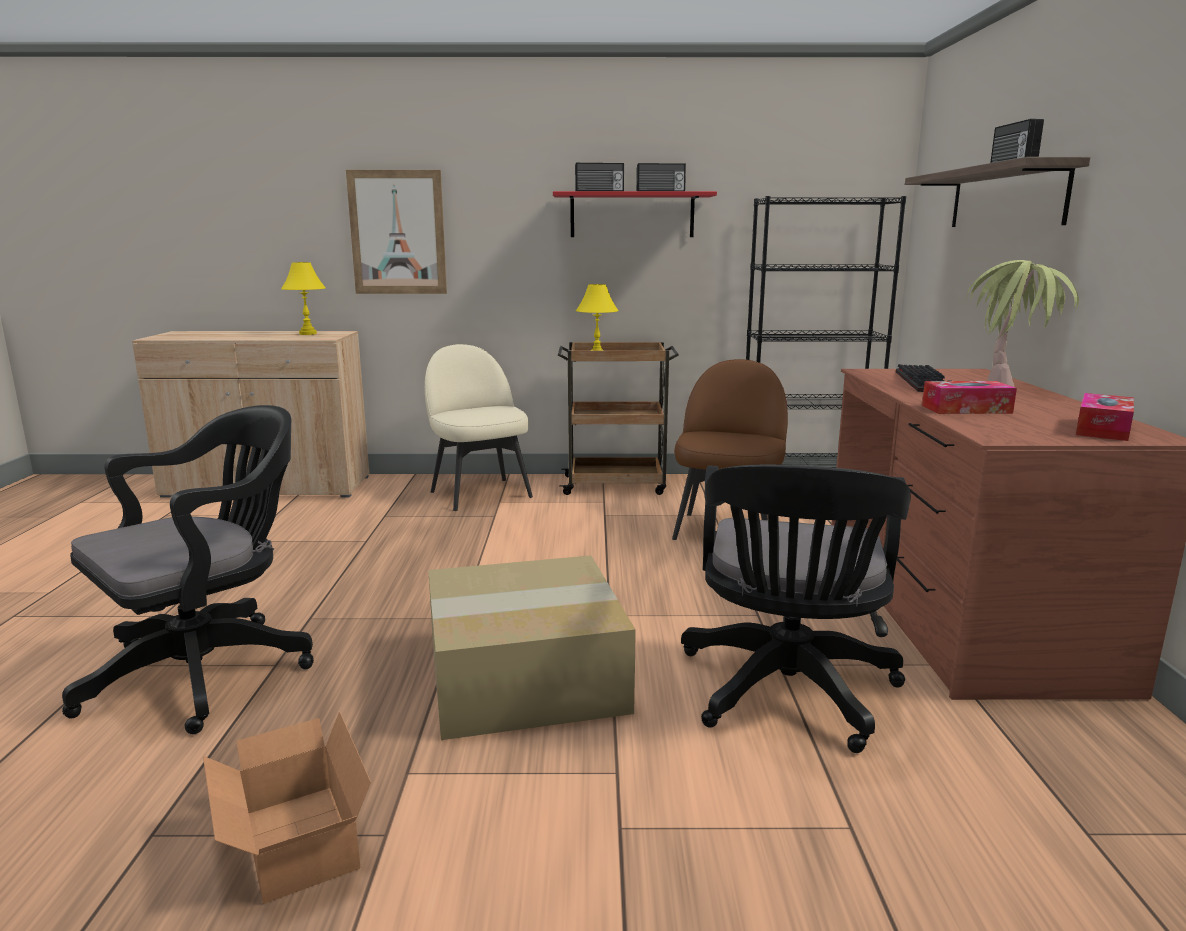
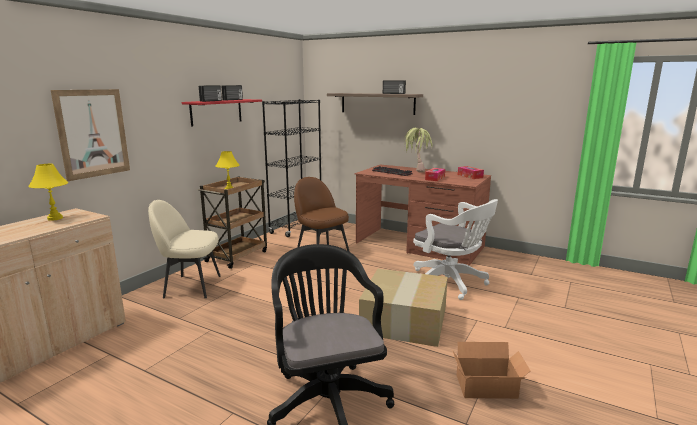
camera: 60 degrees left, 0 degrees up
(787, 694) = (451, 283): black office chair -> white office chair

